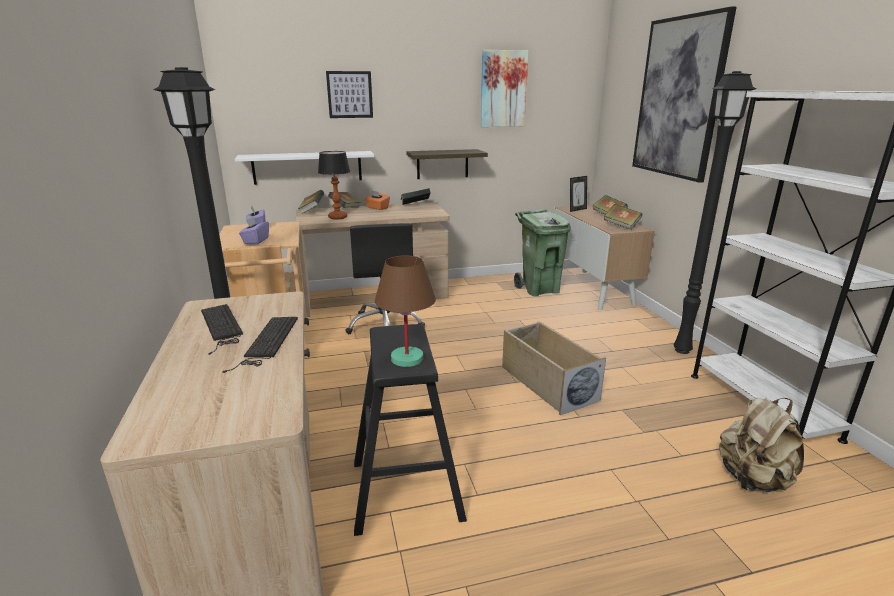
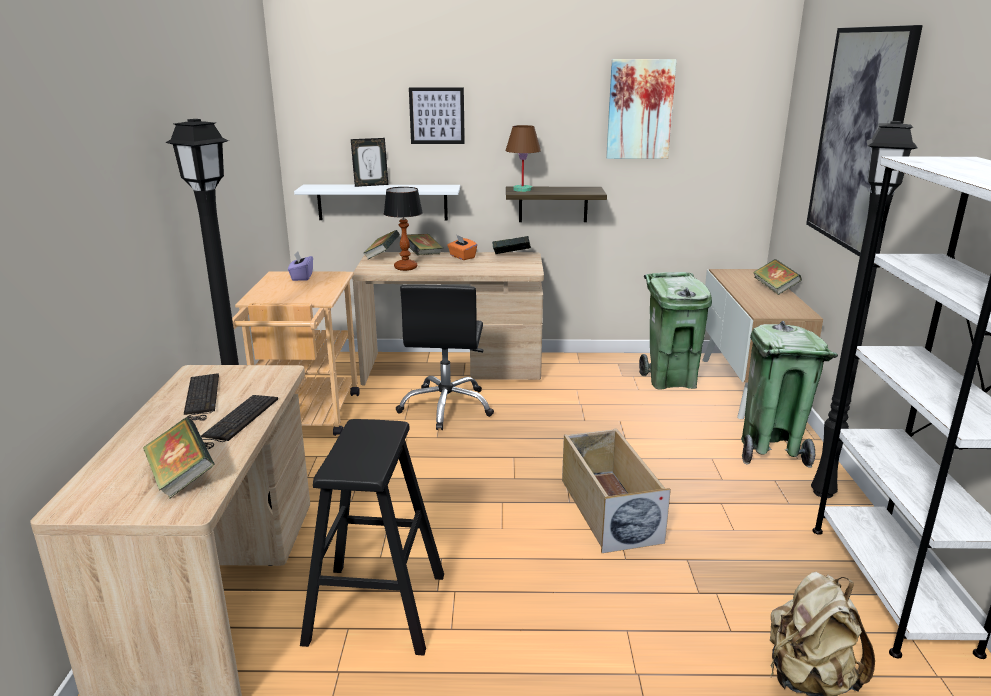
camera: 15 degrees right, 0 degrees up
(255, 241) = (288, 296): purple tissue box -> none
(408, 358) = (362, 461): brown table lamp -> brown table lamp (523, 189)
(577, 210) = (737, 275): picture frame -> picture frame (371, 185)
(621, 226) = (779, 307): book -> book (181, 477)
(632, 327) = (771, 450): none -> green trash can

